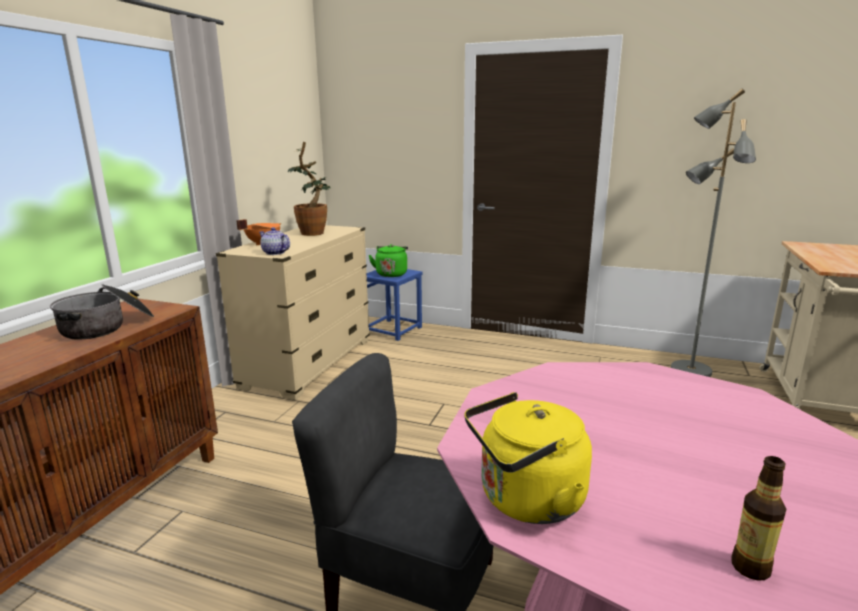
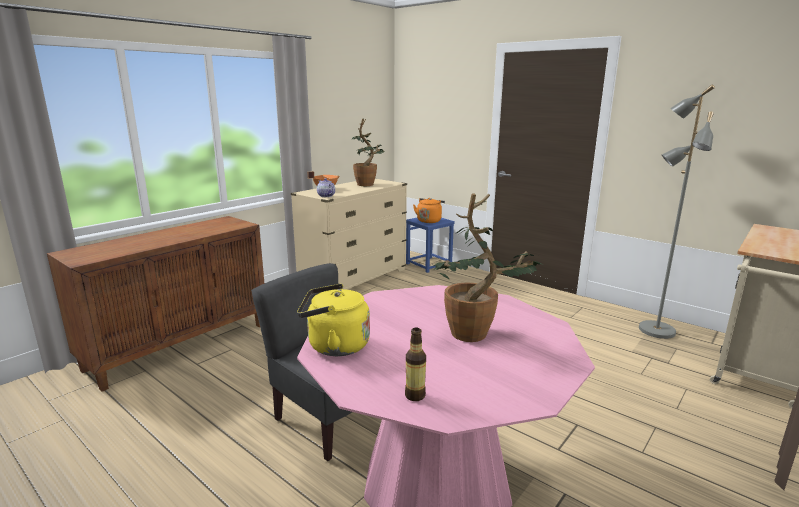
camera: 20 degrees right, 0 degrees up
(107, 326) = (202, 230): cooking pot -> none
(391, 274) = (429, 220): green kettle -> orange kettle
(688, 429) = (478, 333): none -> potted plant

